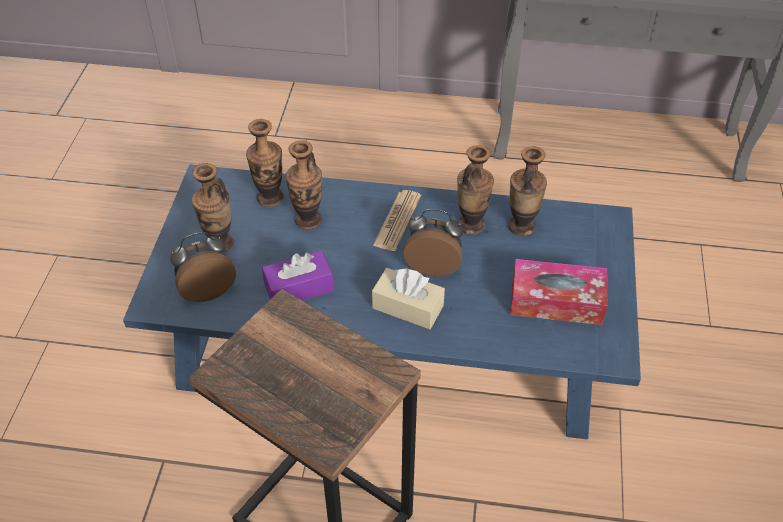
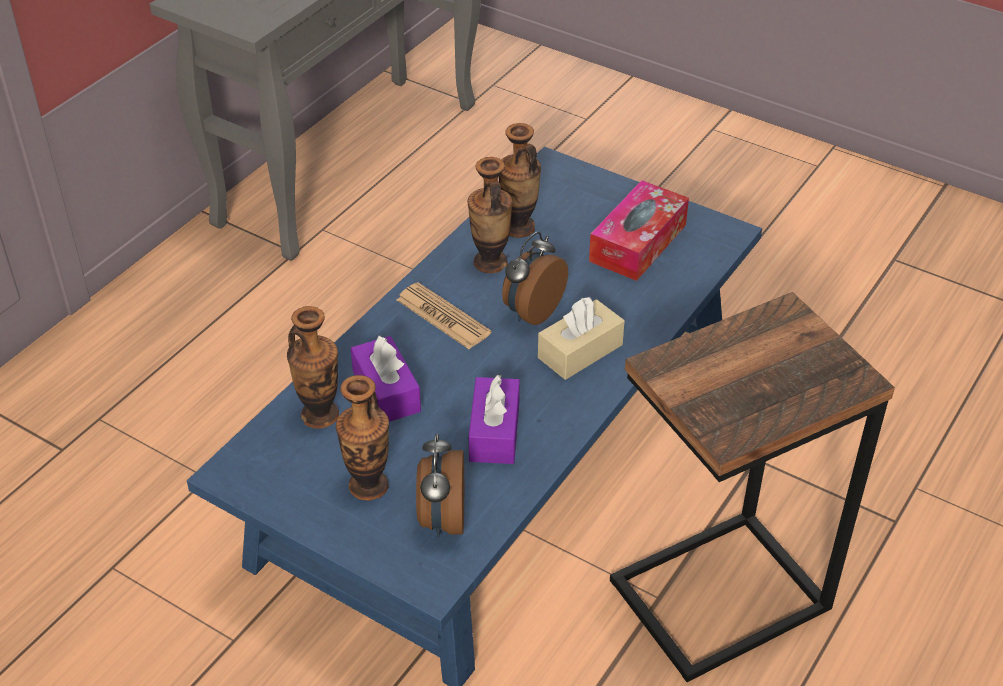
camera: 65 degrees left, 5 degrees down
(308, 220) = (386, 392): vase -> purple tissue box

